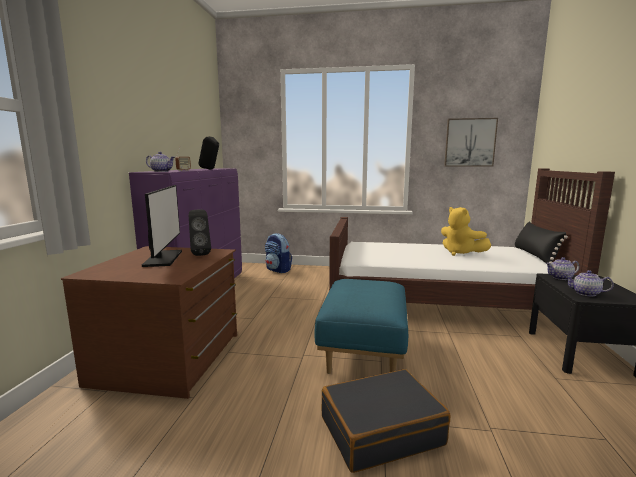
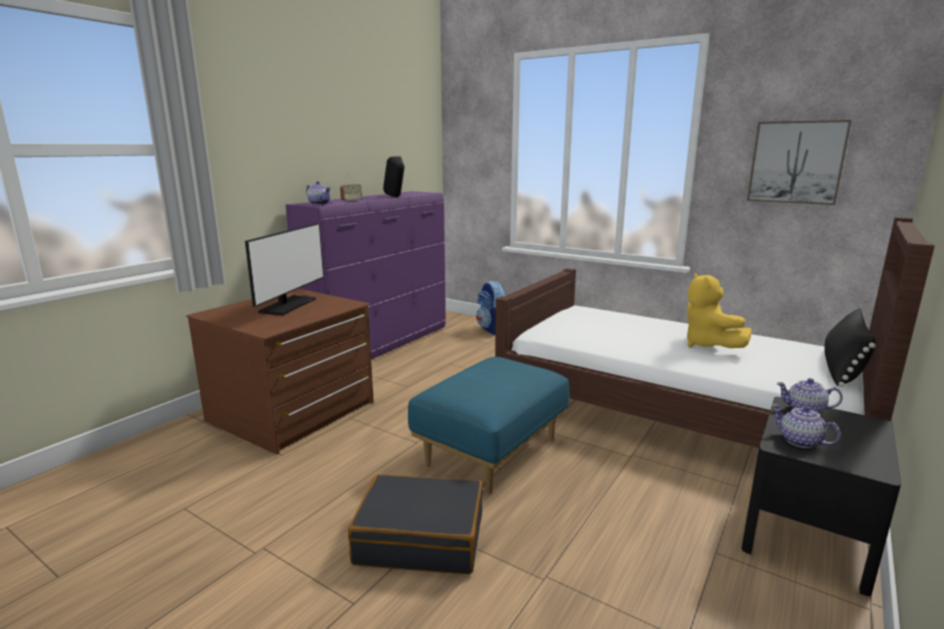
camera: 25 degrees right, 5 degrees up
(200, 254) = (328, 305): black speaker -> none

